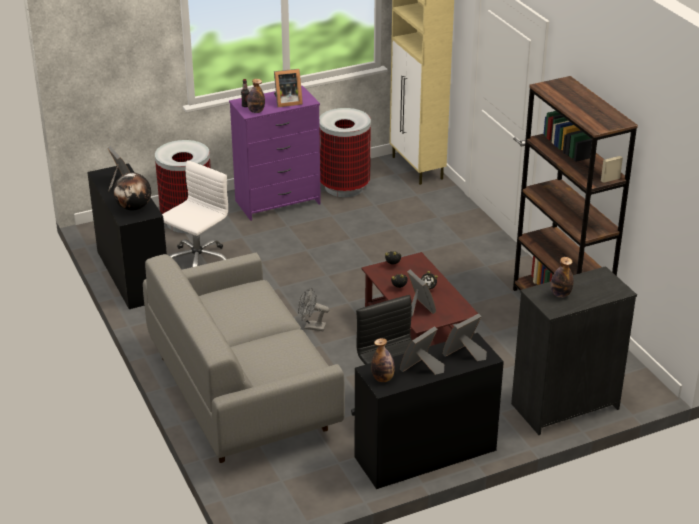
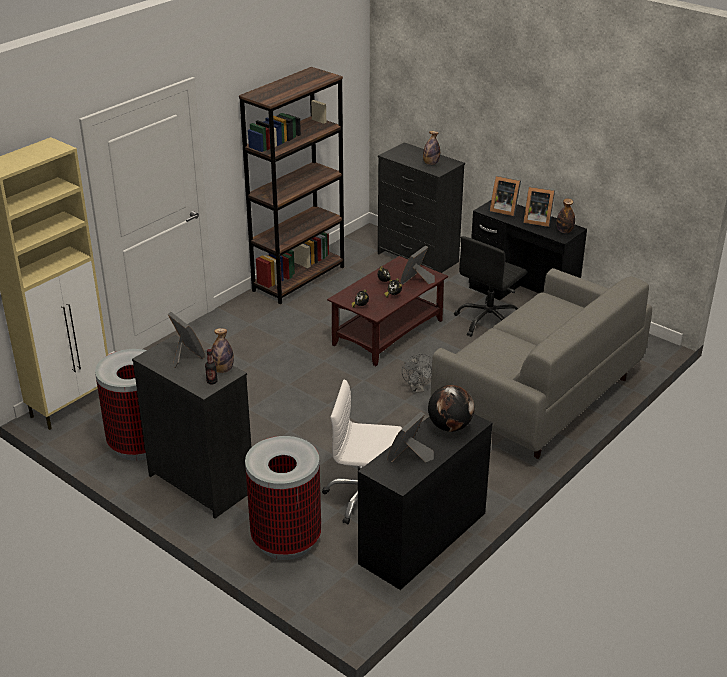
camera: 115 degrees left, 0 degrees up
(278, 202) = (202, 482): purple dresser -> black dresser

